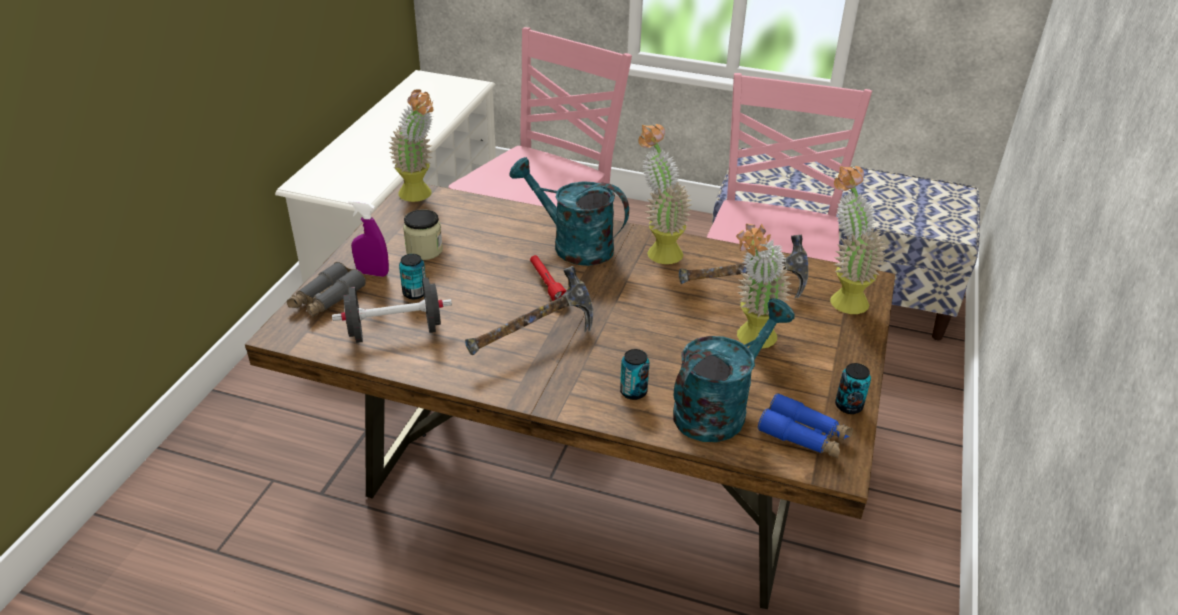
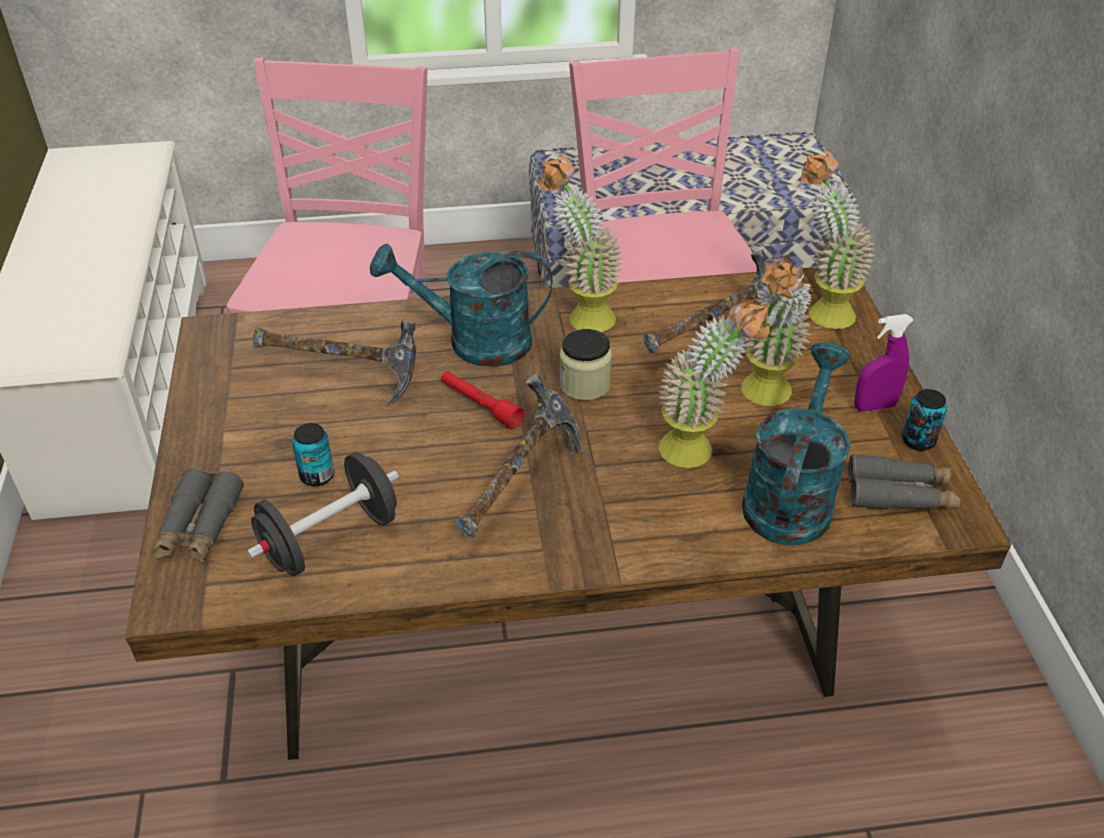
camera: 25 degrees left, 5 degrees up
(372, 273) = (237, 466): purple spray bottle -> purple spray bottle (874, 406)
(420, 196) = (224, 335): potted plant -> potted plant (699, 452)
(424, 250) = (285, 410): jar -> jar (584, 384)
(473, 242) = (343, 378): none -> hammer
(633, 392) = (683, 511): can -> none
(804, 435) = (900, 494): blue binoculars -> grey binoculars

